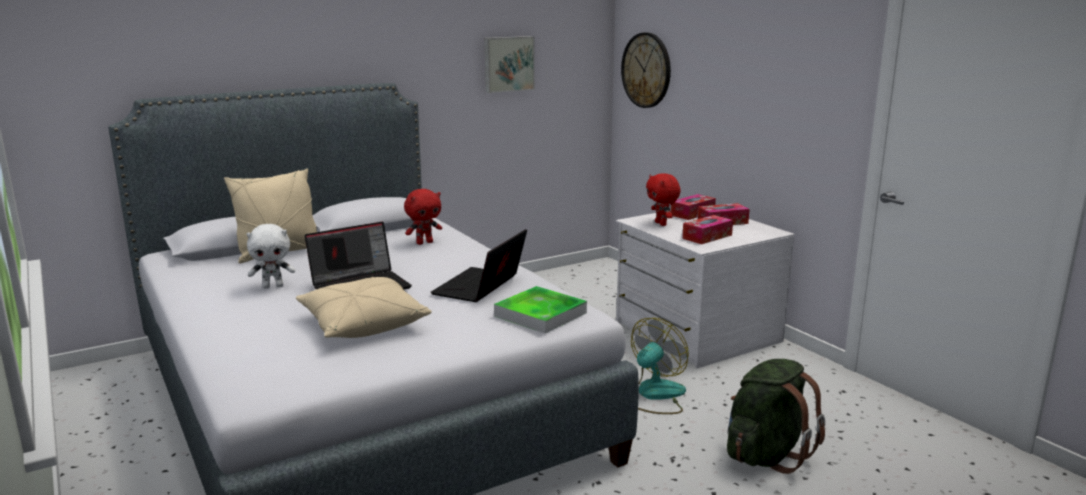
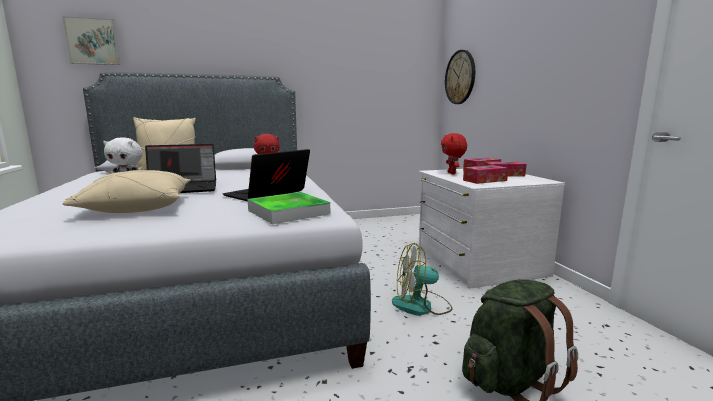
camera: 15 degrees right, 5 degrees down
(508, 64) = (363, 73): picture -> picture (93, 41)
(654, 395) = (421, 306): fan -> fan turned 150 degrees counterclockwise

